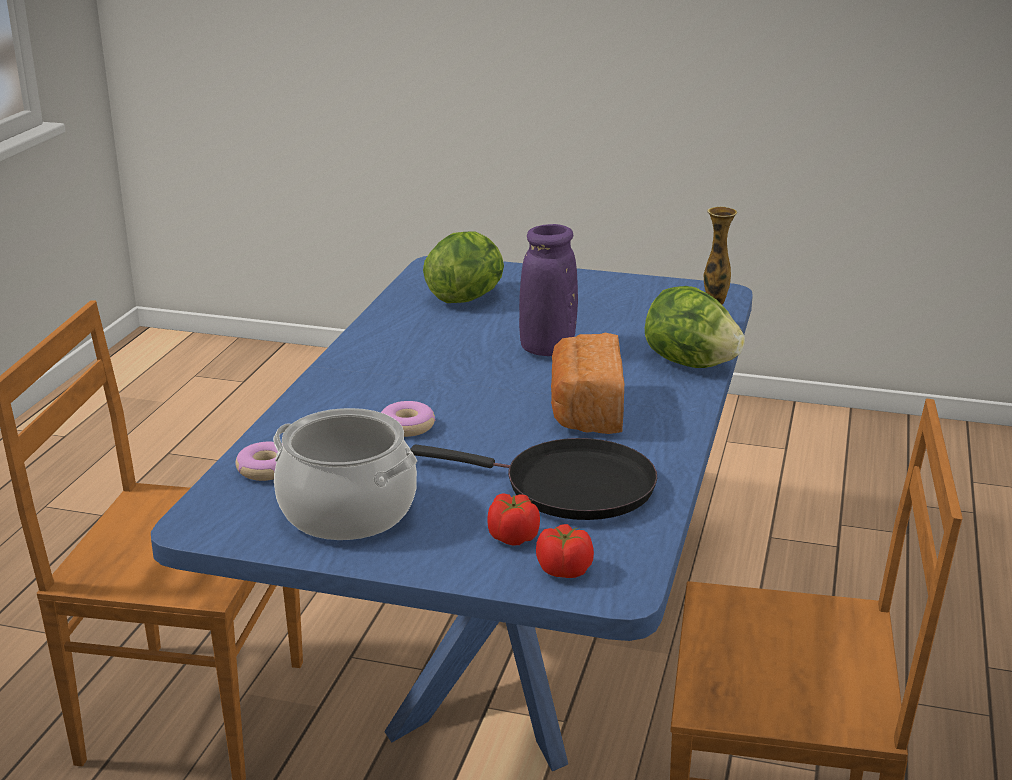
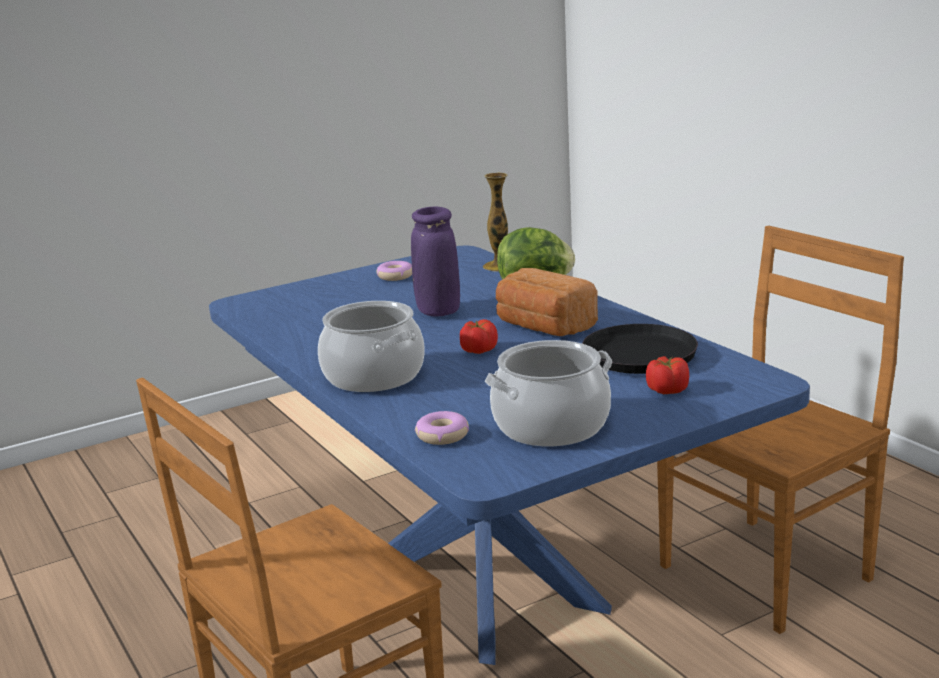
camera: 45 degrees left, 5 degrees down
(355, 386) = (373, 376): none -> cooking pot
(407, 427) = (466, 378): donut -> donut (395, 276)
(467, 298) = (312, 310): lettuce -> none
(563, 570) = (728, 389): tomato -> tomato (478, 350)

